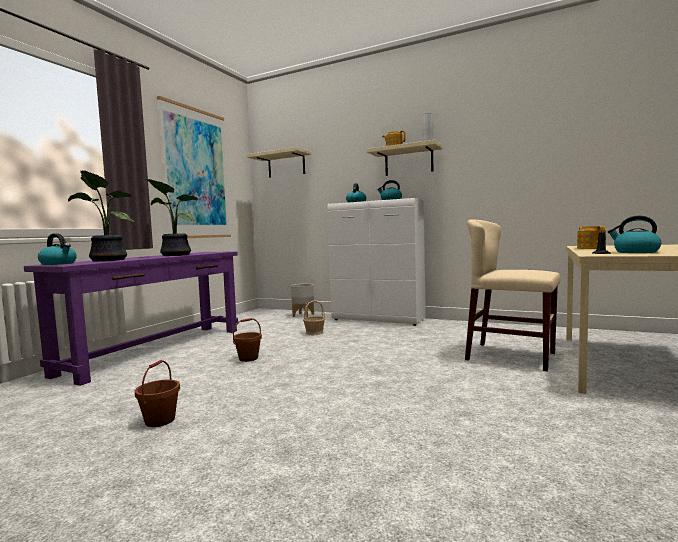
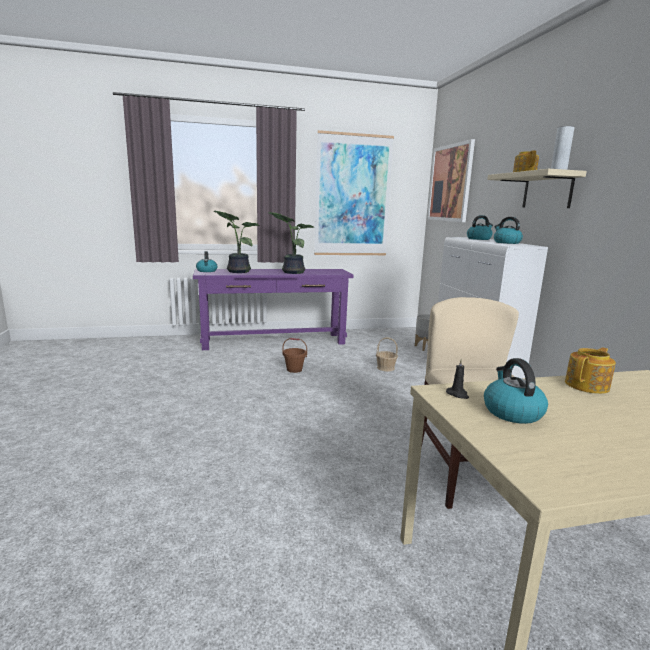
camera: 50 degrees right, 10 degrees up
(160, 420) = (177, 387): brown bucket -> none
(286, 165) = (450, 183): beige shelf -> picture

